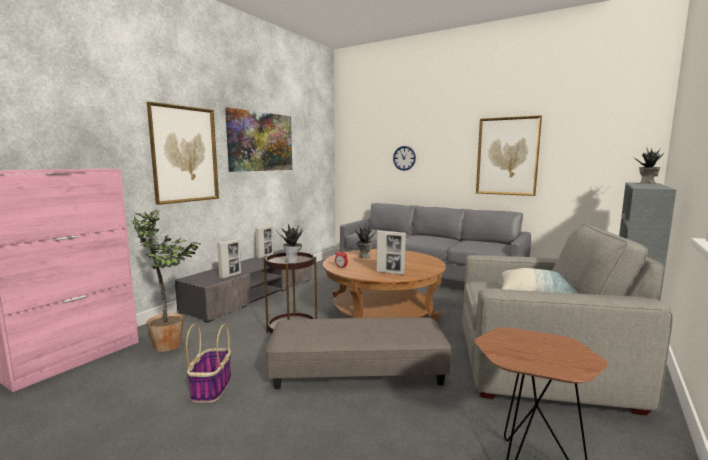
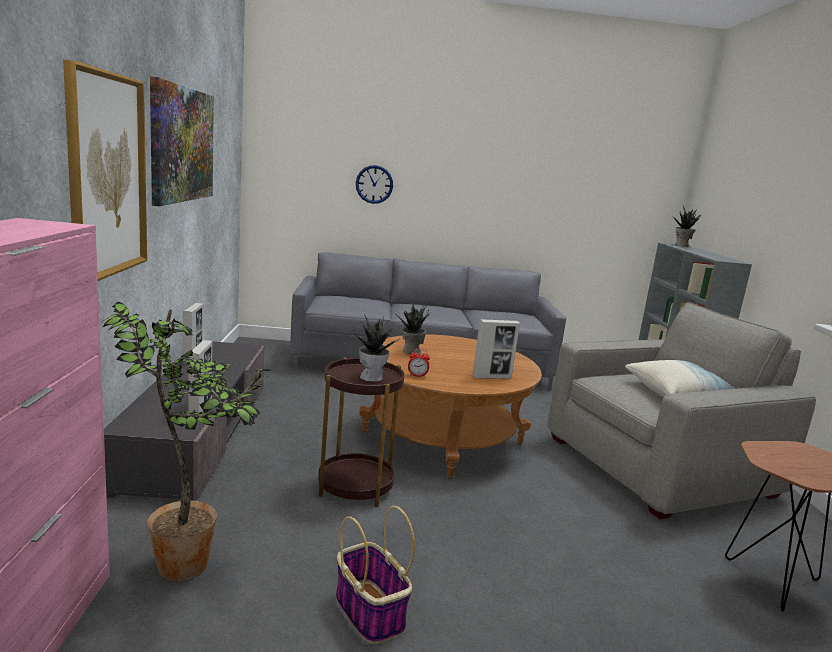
camera: 35 degrees left, 5 degrees up
(357, 370) = (512, 522): grey ottoman -> none
(507, 156) = (523, 197): picture -> none

